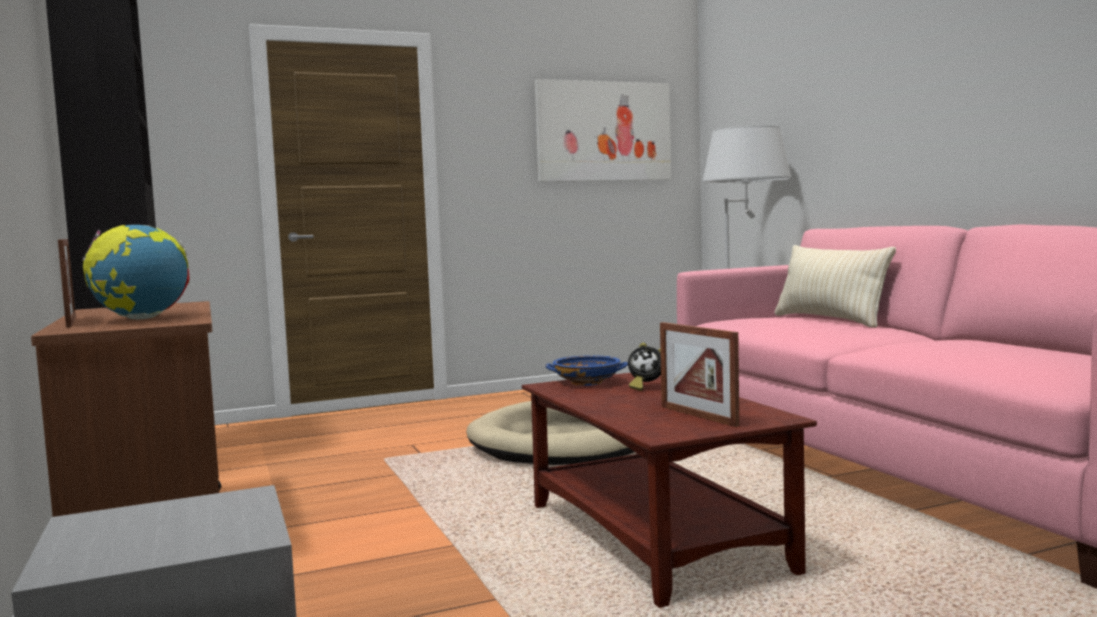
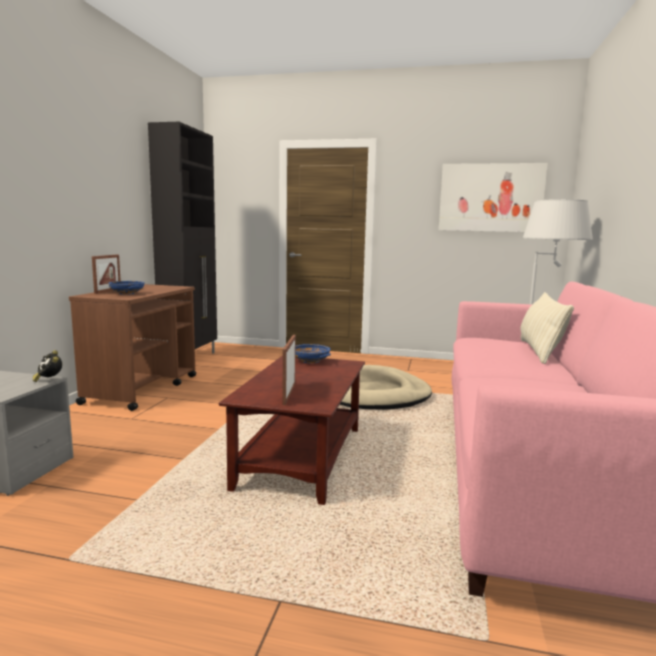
camera: 35 degrees right, 5 degrees up
(141, 319) = (127, 293): globe -> blue bowl
(645, 387) = (325, 370): alarm clock -> alarm clock (49, 380)

